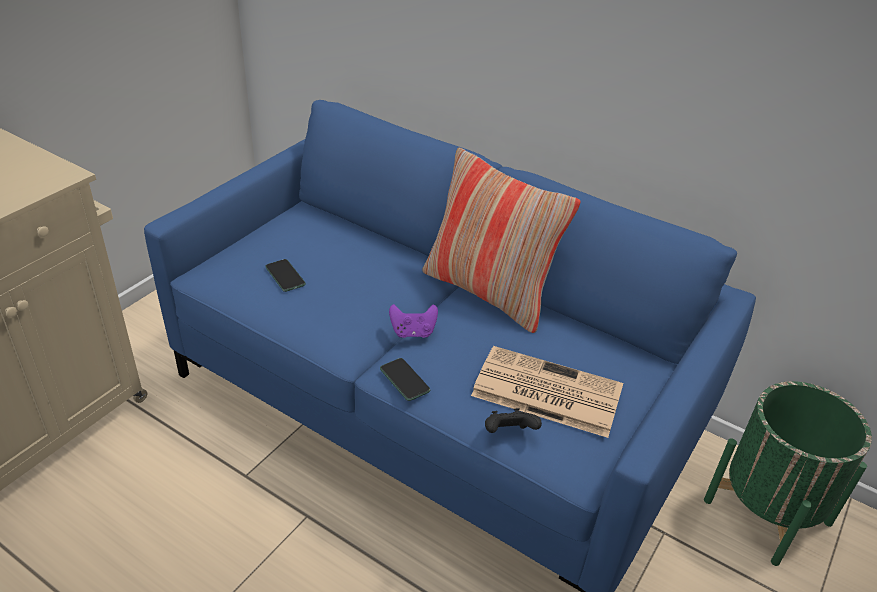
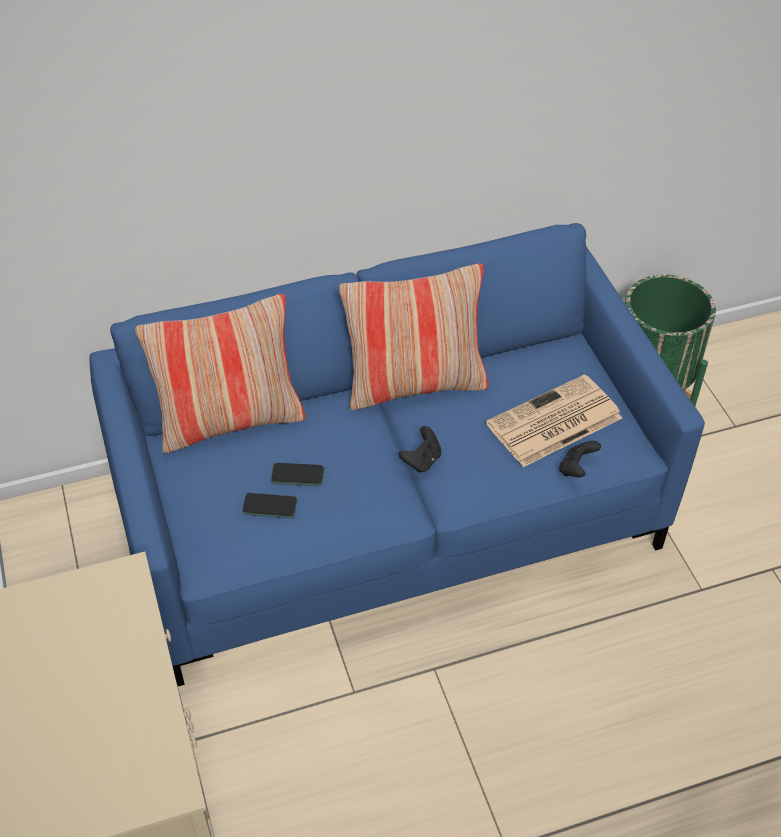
camera: 50 degrees left, 10 degrees up
(348, 223) = (230, 421): none -> pillow
(404, 380) = (472, 497): phone -> phone (297, 475)
(413, 332) = (421, 460): purple game controller -> black game controller

